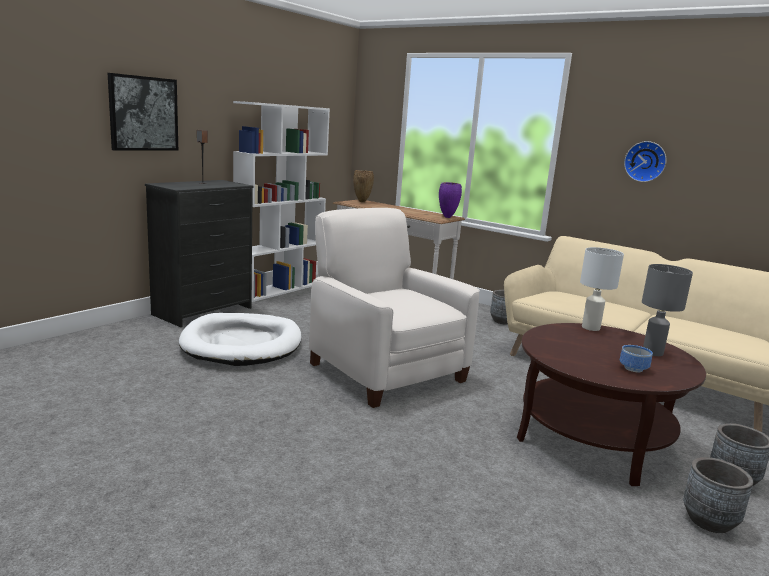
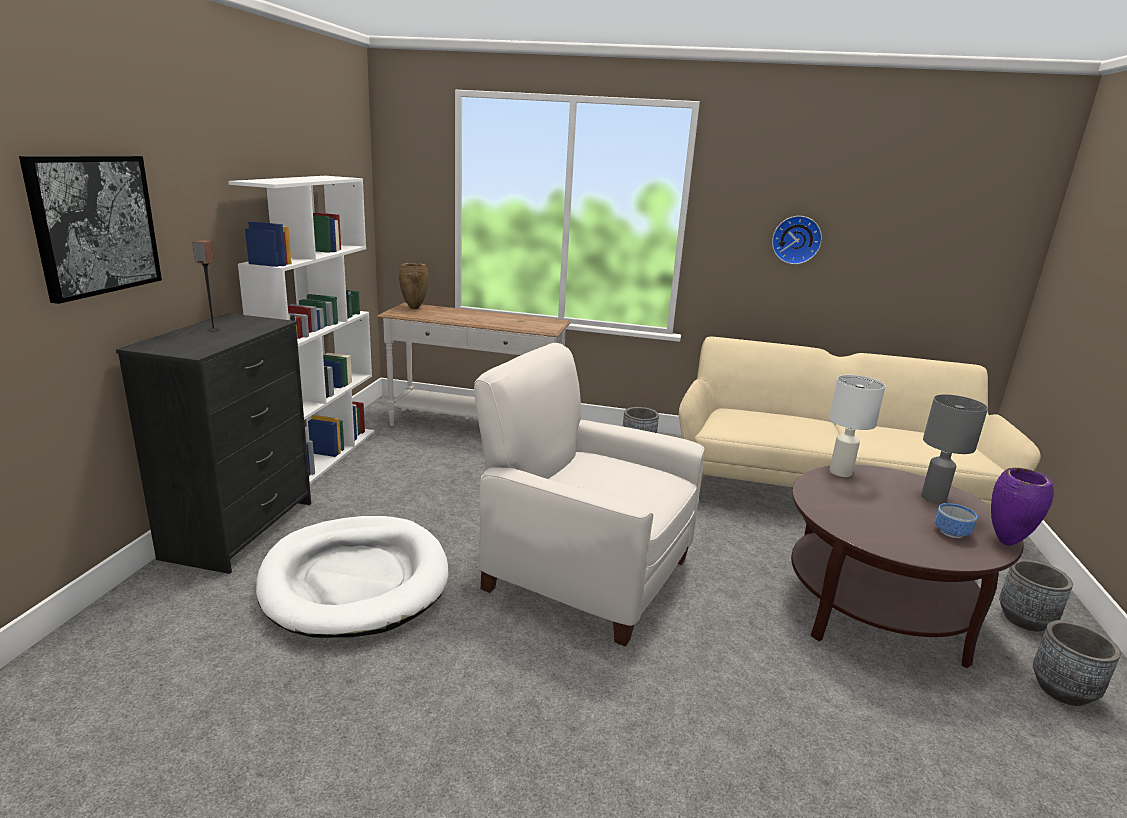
camera: 25 degrees left, 5 degrees up
(447, 217) = (552, 323): purple vase -> purple vase (1006, 543)

